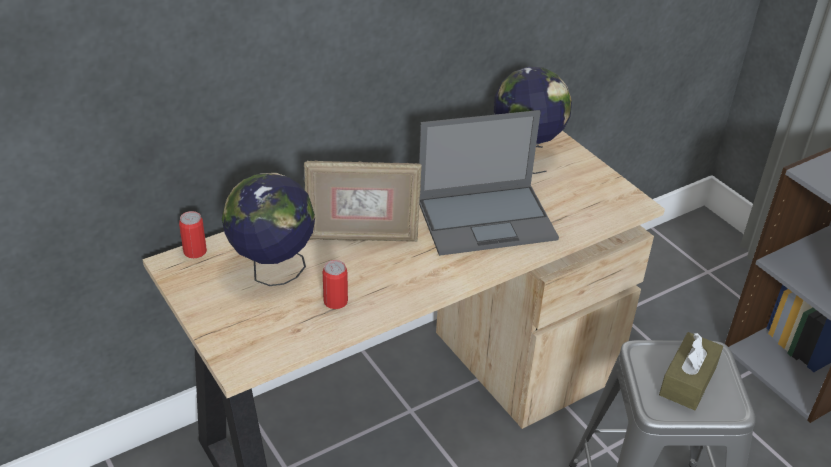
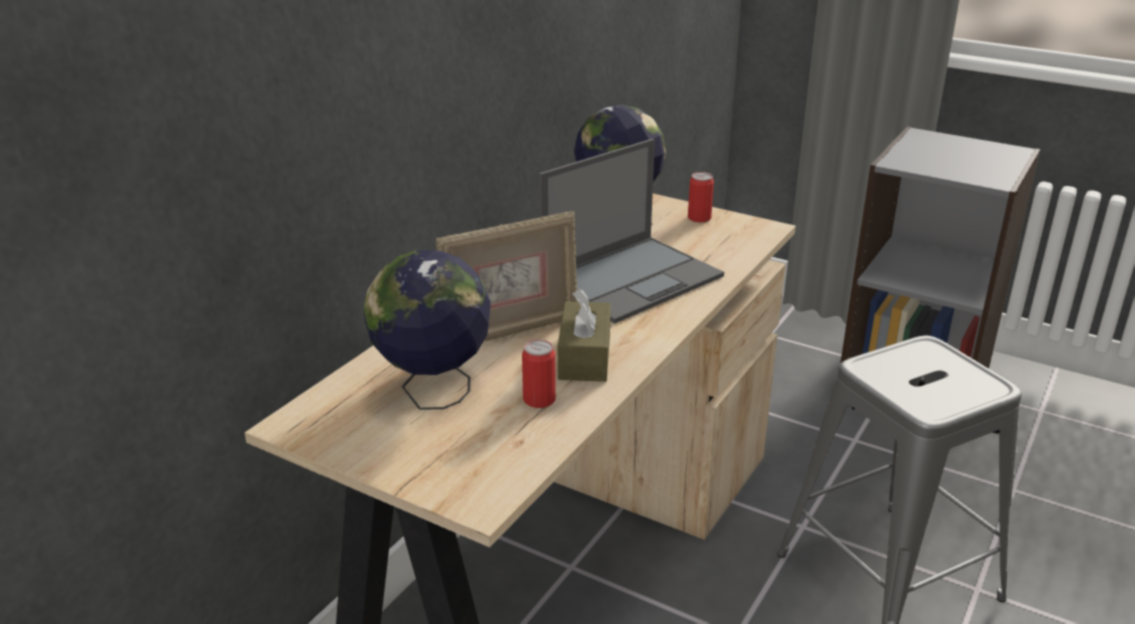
camera: 25 degrees left, 10 degrees down
(195, 251) = (312, 403): can -> can (699, 218)
(688, 380) = (930, 376): brown tissue box -> brown tissue box (584, 357)

